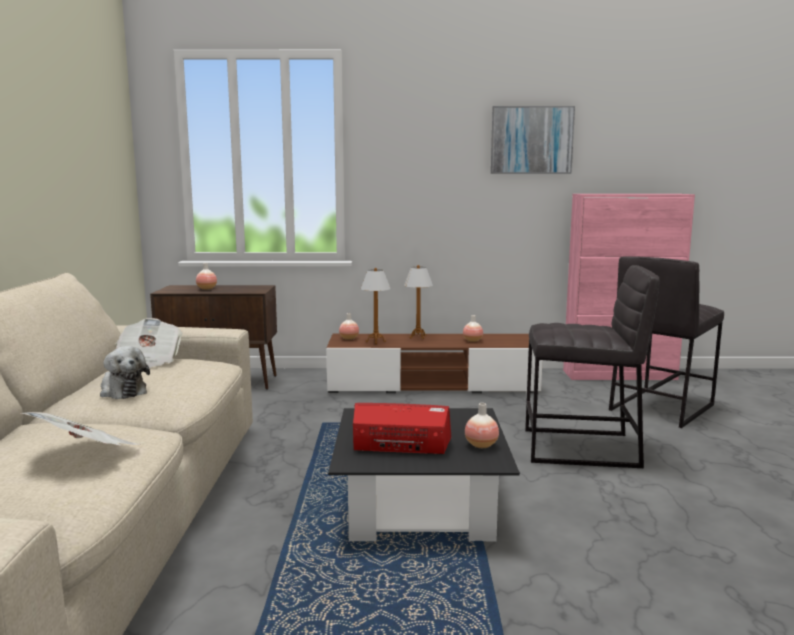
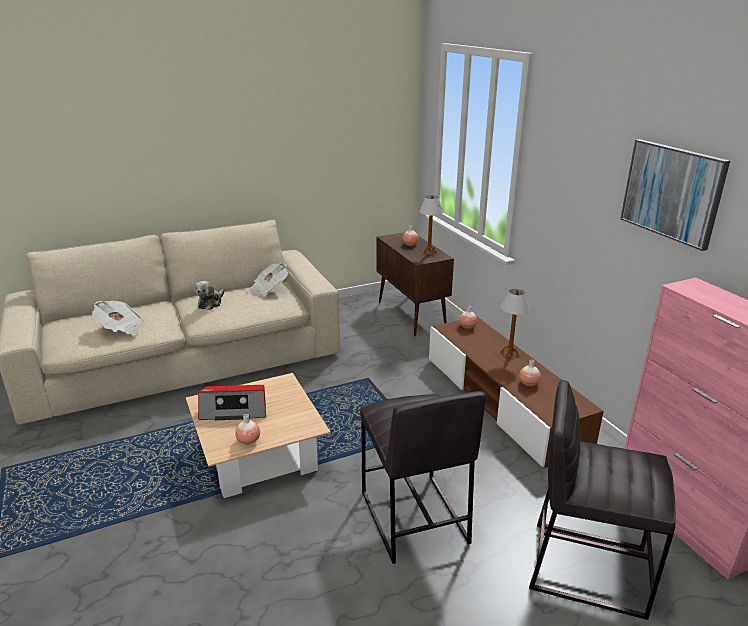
camera: 65 degrees right, 15 degrees up
(375, 342) = (470, 340): table lamp -> table lamp (429, 253)
(400, 445) = (234, 410): radio -> radio turned 105 degrees clockwise
(420, 506) = (259, 455): black coffee table -> beige coffee table

